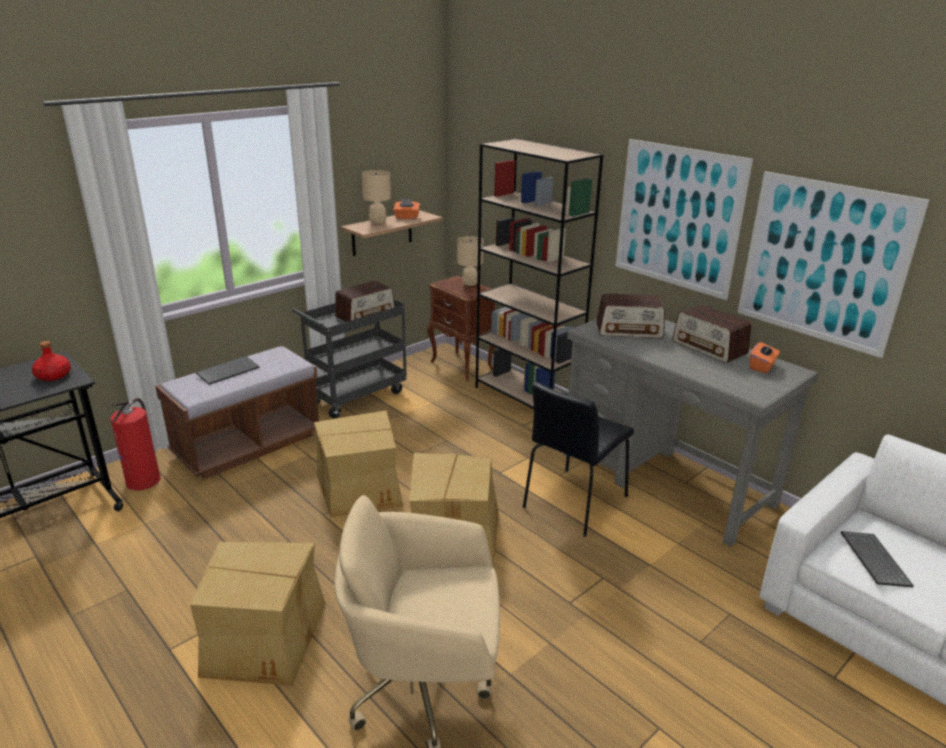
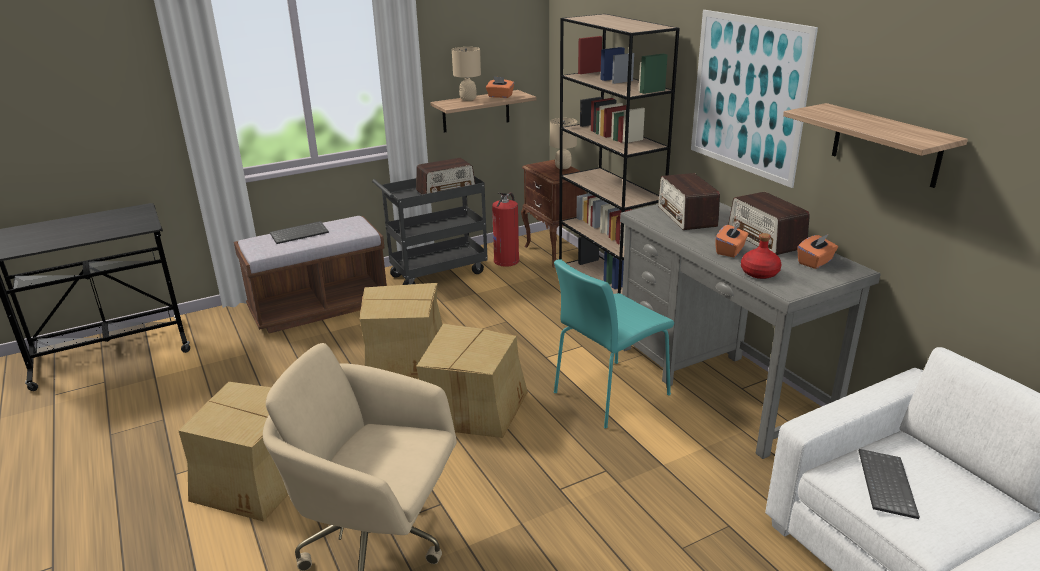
camera: 15 degrees right, 0 degrees up
(53, 376) = (131, 221): red bottle -> red bottle (759, 273)
(144, 480) = (218, 328): fire extinguisher -> fire extinguisher (507, 260)
(573, 503) = (608, 395): black chair -> turquoise chair
(629, 330) = (686, 217): radio -> radio turned 60 degrees clockwise
(687, 361) = (730, 251): none -> orange tissue box
(822, 262) = (885, 145): picture -> shelf

